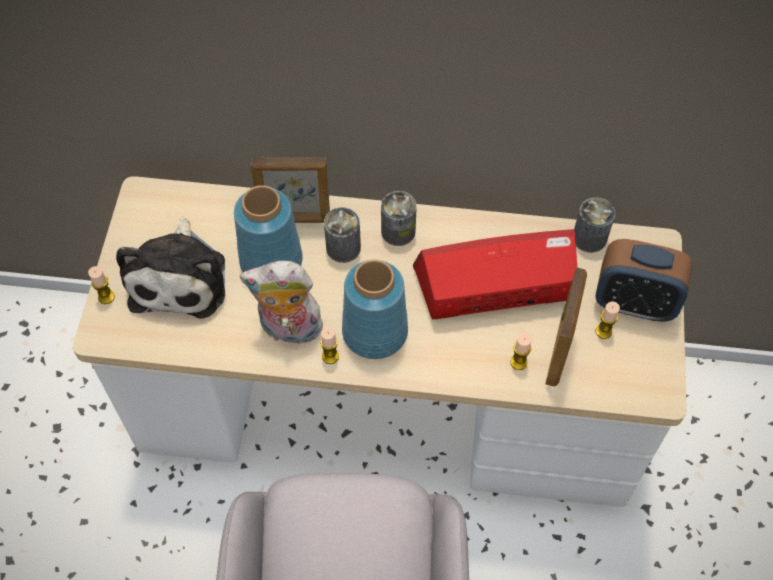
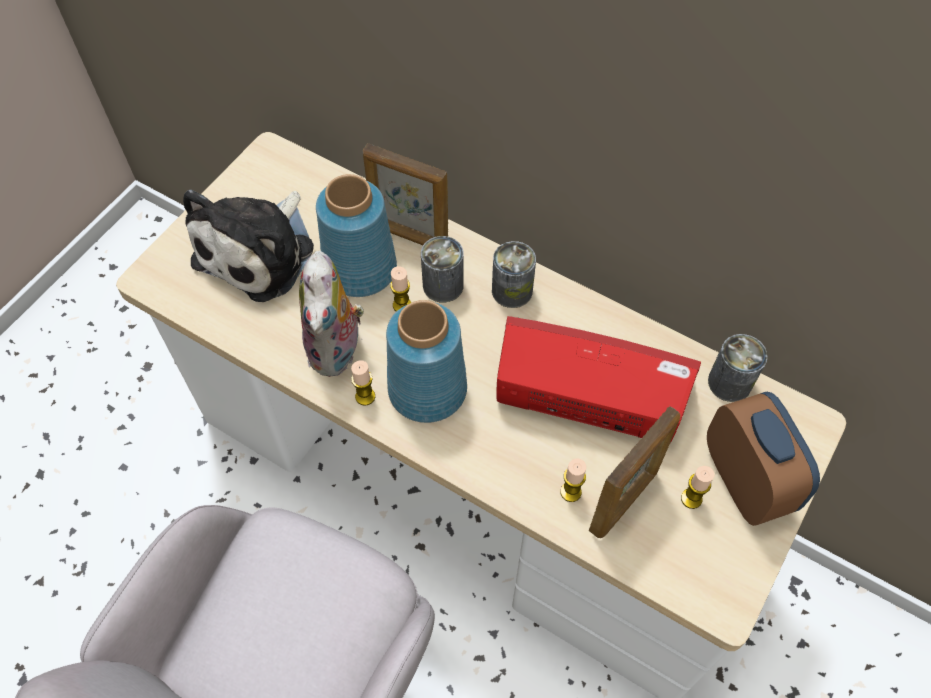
camera: 25 degrees right, 0 degrees up
(106, 297) = (177, 242): candle -> candle (402, 305)
(289, 330) = (337, 350): plush toy -> plush toy turned 120 degrees counterclockwise
(634, 303) = (746, 480): alarm clock -> alarm clock turned 150 degrees counterclockwise

